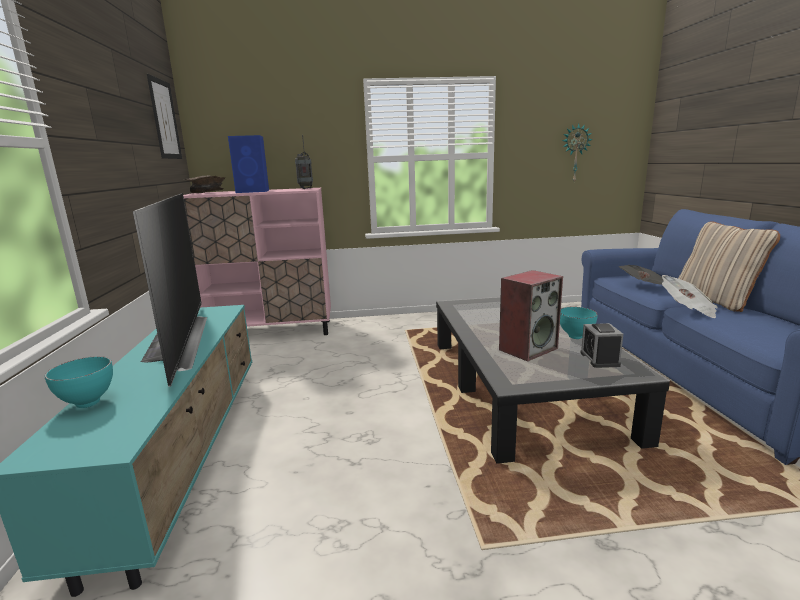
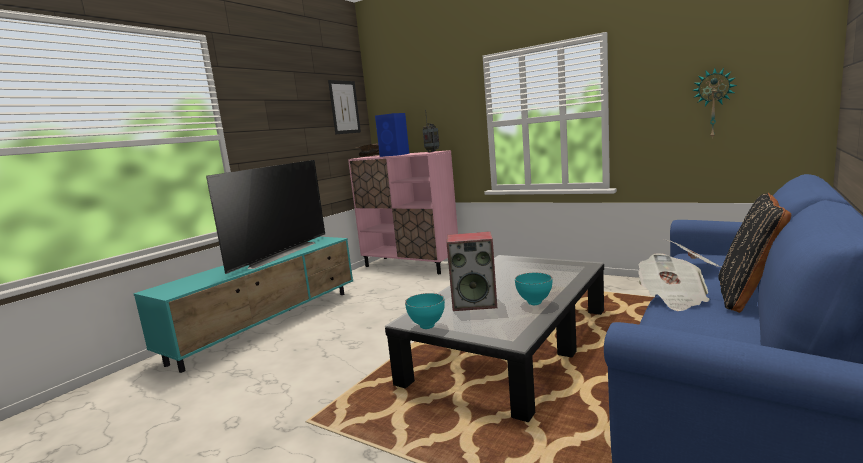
camera: 40 degrees right, 5 degrees down
(86, 404) = (197, 275): turquoise bowl -> turquoise bowl (426, 326)
(599, 359) = (508, 323): alarm clock -> none
(716, 300) = (748, 296): beige pillow -> black pillow

